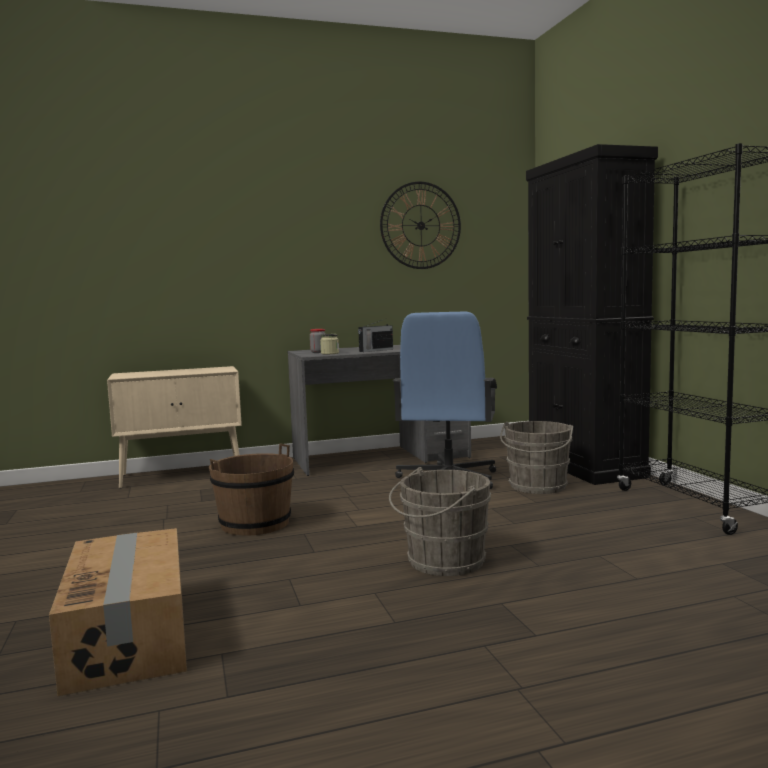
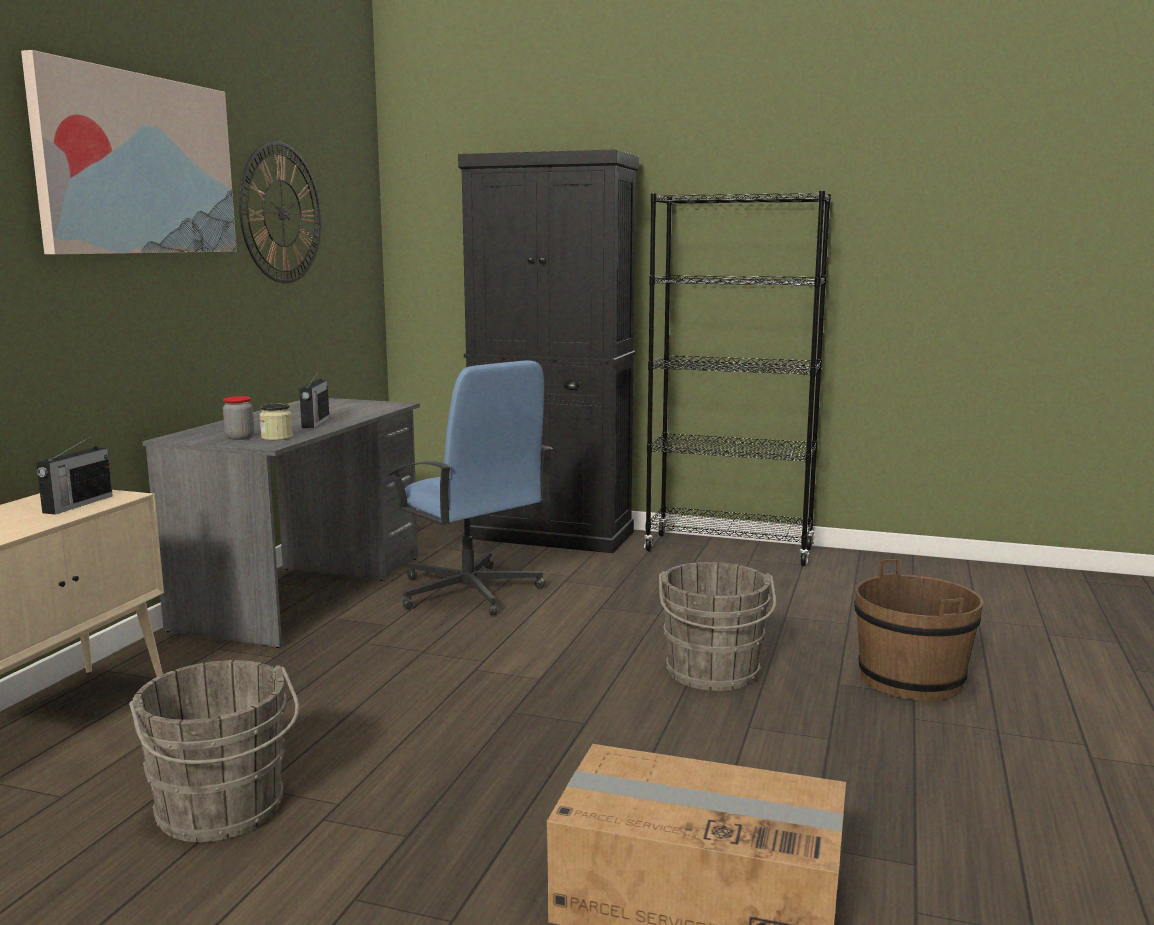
camera: 55 degrees left, 5 degrees up
(204, 371) = (77, 504): none -> radio
(255, 524) = (420, 730): brown bucket -> brown bucket (911, 679)
(298, 203) = (137, 165): none -> picture
(537, 487) = (575, 571): grey bucket -> grey bucket (222, 812)

